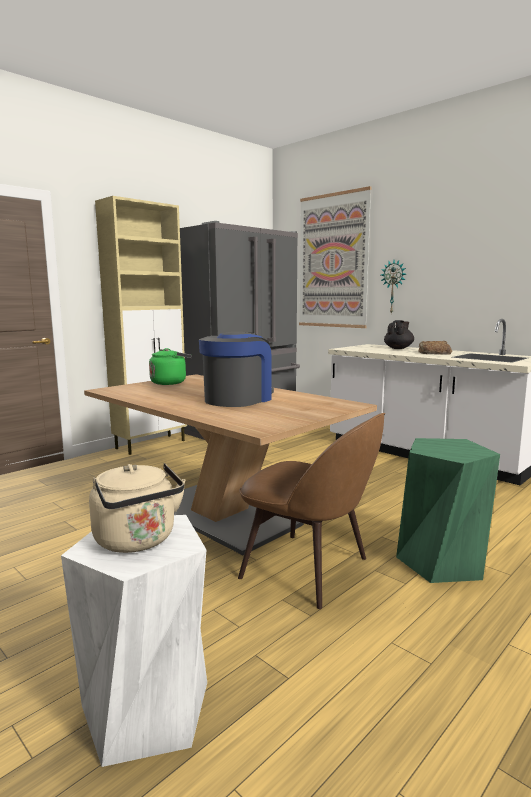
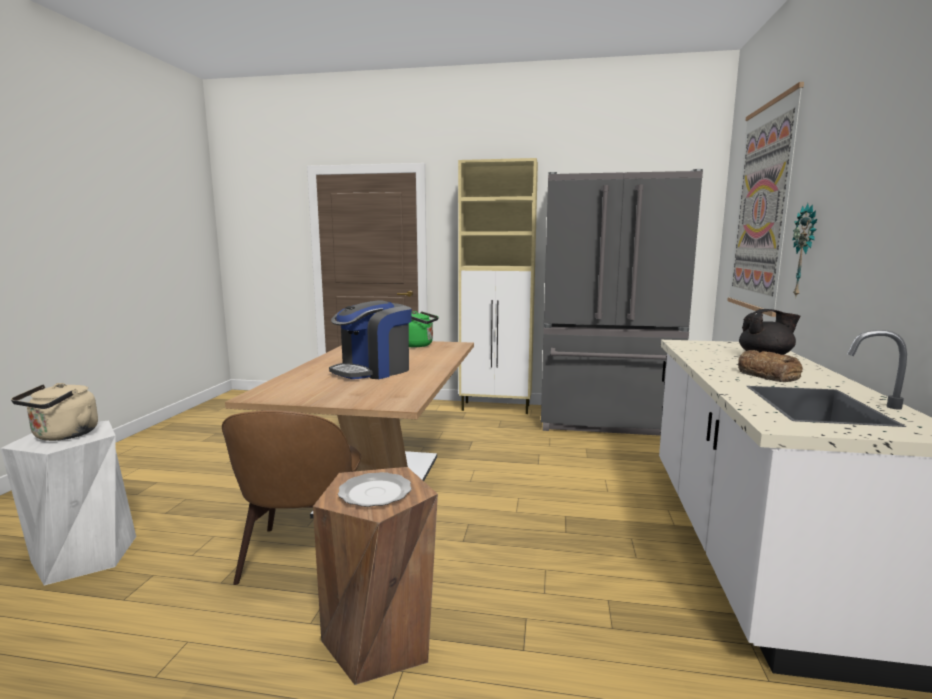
camera: 55 degrees right, 0 degrees up
(238, 399) = (373, 371): coffee machine -> coffee machine turned 135 degrees clockwise
(441, 562) = (380, 638): green stool -> brown stool
(455, 449) = (374, 493): none -> plate

